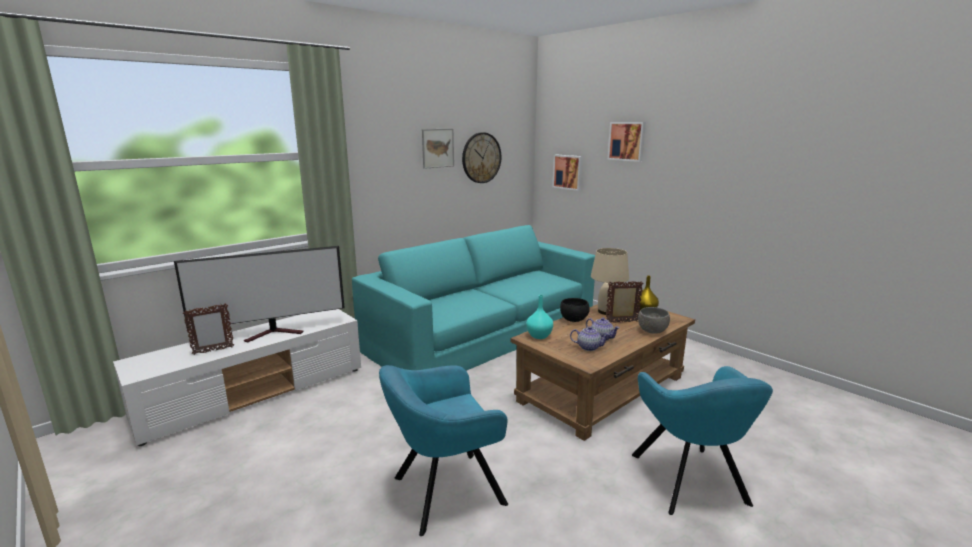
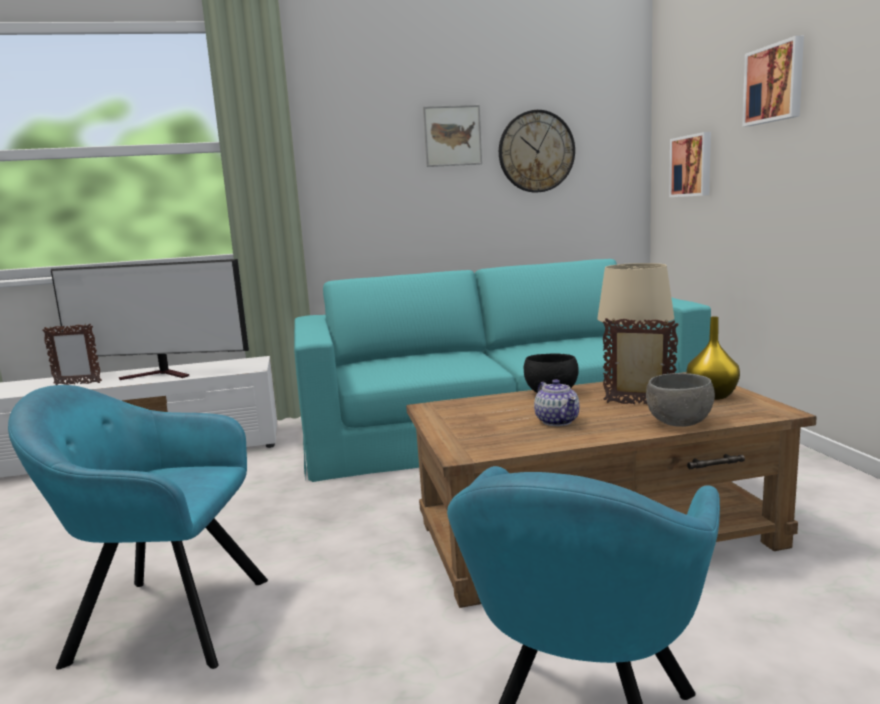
camera: 30 degrees right, 5 degrees down
(539, 336) = (453, 407): turquoise vase -> none
(588, 347) = (508, 431): teapot -> none

